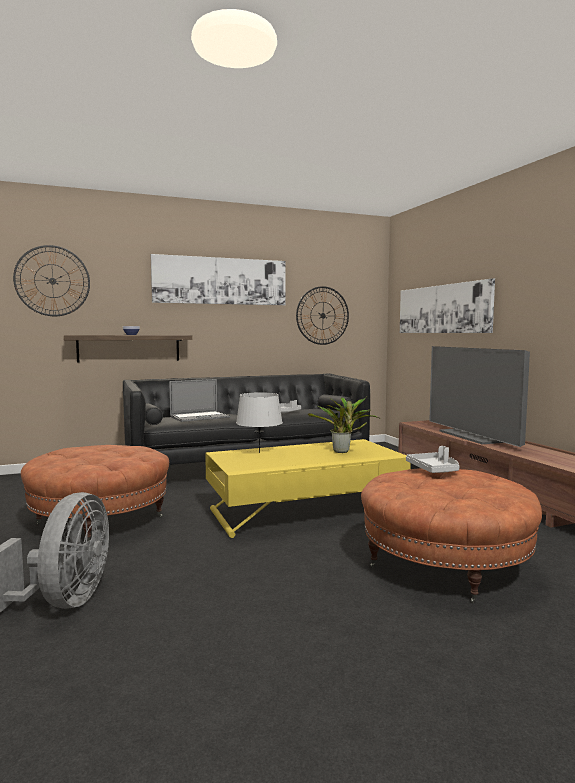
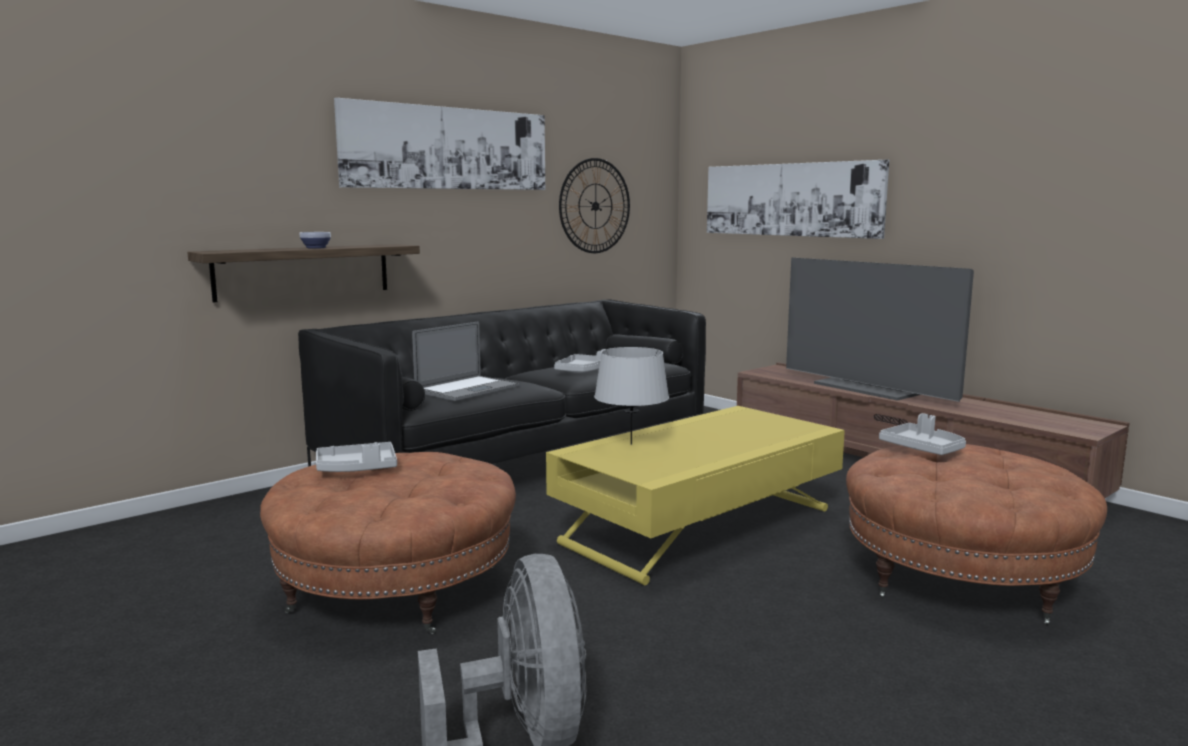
camera: 20 degrees left, 5 degrees up
(52, 281) = (159, 146): wall clock -> none
(87, 449) = (357, 469): none -> grey tray
(343, 452) = (746, 430): potted plant -> none

